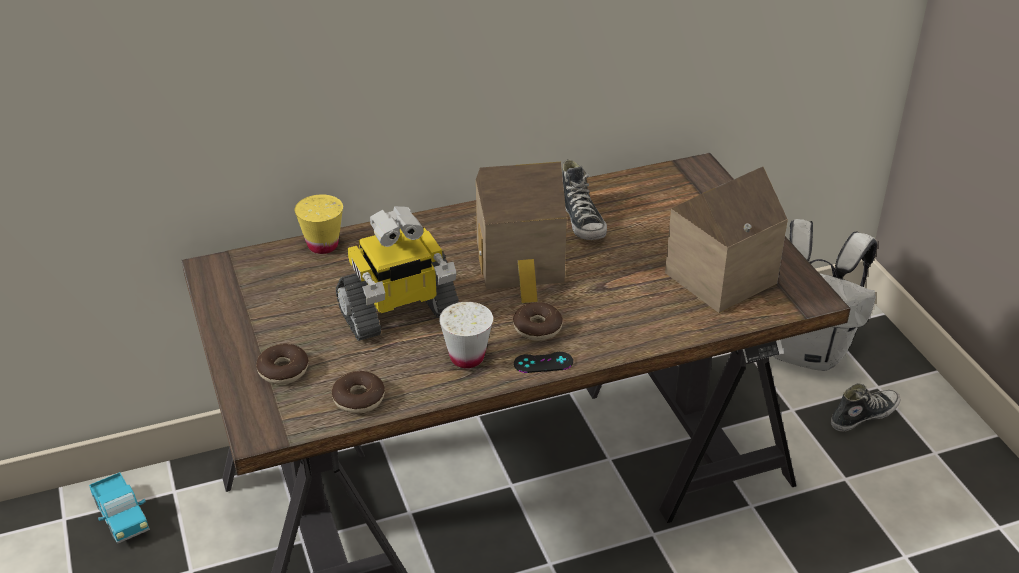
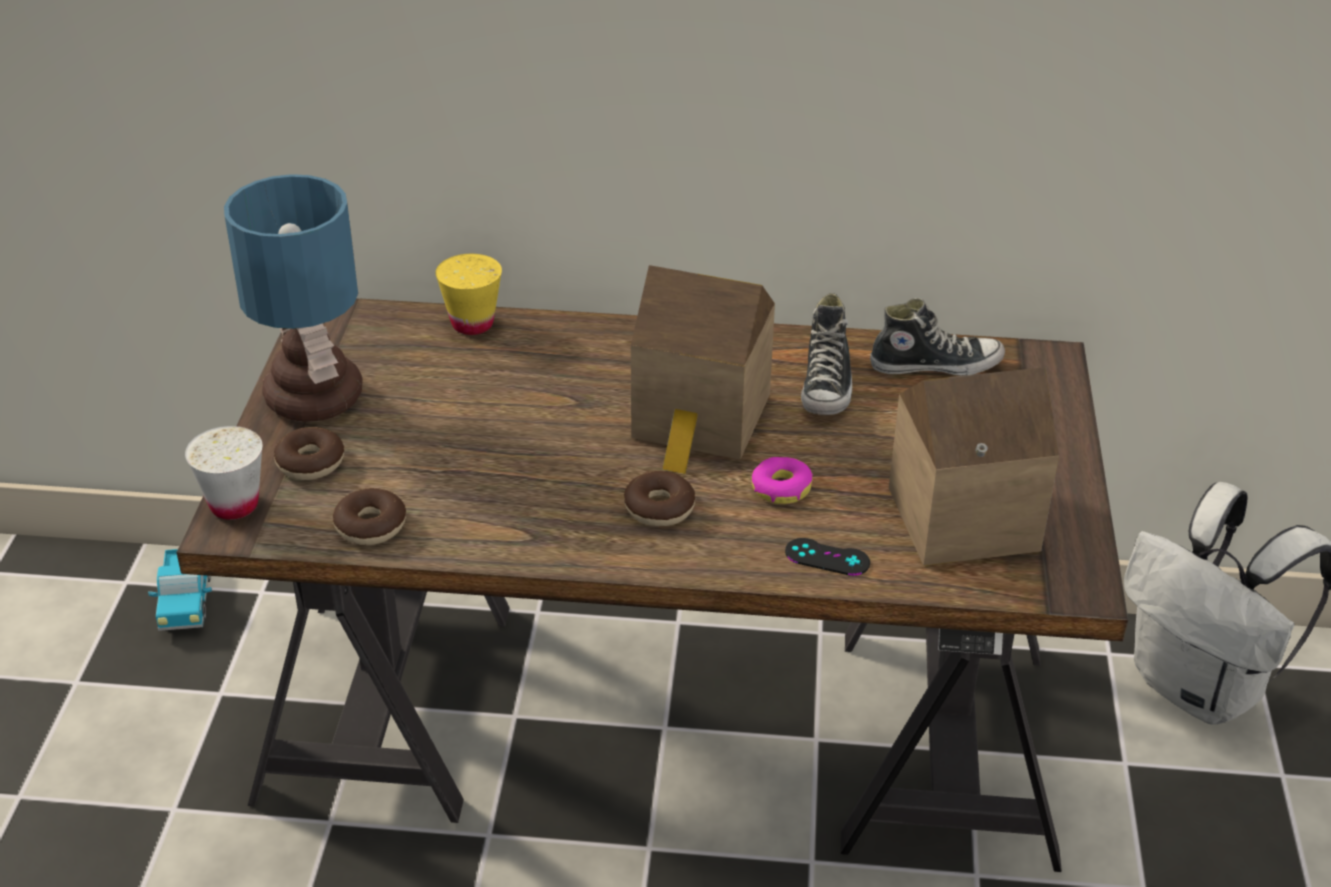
camera: 25 degrees right, 0 degrees up
(247, 326) = (311, 396): none -> table lamp
(398, 313) = (499, 434): toy robot -> none
(467, 357) = (540, 517): white cup -> white cup (234, 505)
(543, 363) = (632, 555): black game controller -> black game controller (827, 557)
(602, 292) = (780, 488): none -> donut
(863, 415) = (1231, 808): shoe -> shoe (935, 365)

